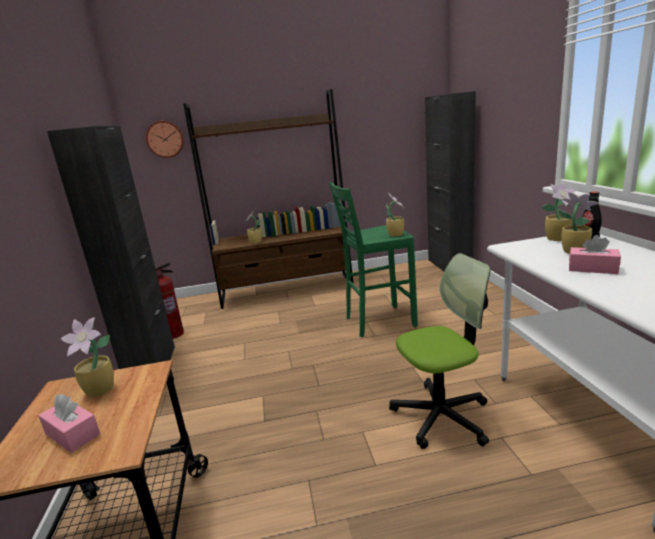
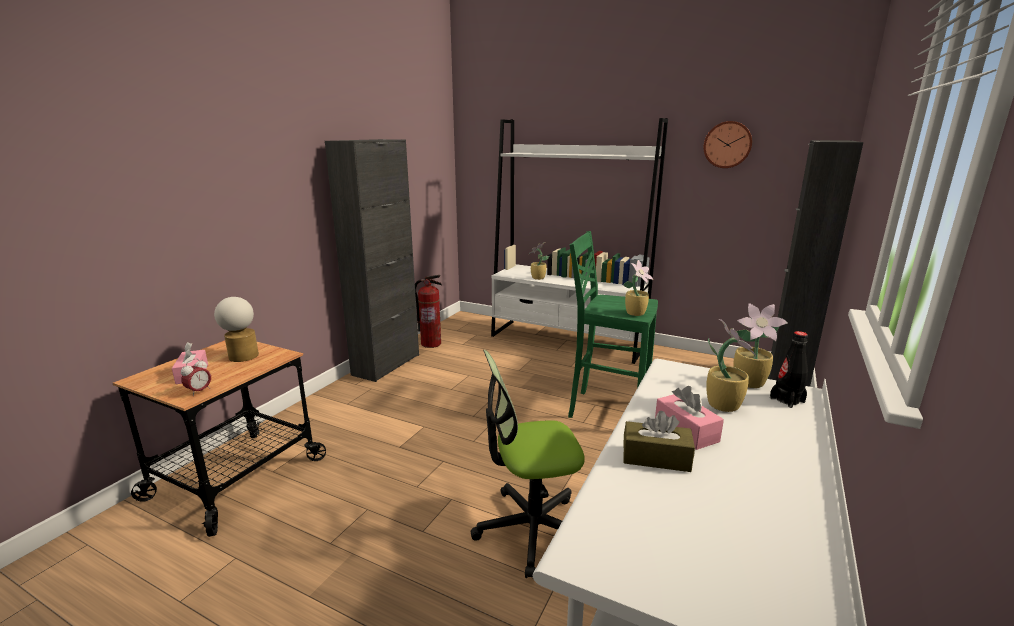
camera: 35 degrees right, 0 degrees up
(101, 390) = (242, 355): potted plant -> table lamp
(123, 441) = (199, 391): none -> alarm clock
(165, 139) = (489, 152): wall clock -> wall clock (727, 144)
(287, 290) = (567, 341): brown bookcase -> white bookcase
(441, 416) = (531, 529): office chair -> office chair turned 150 degrees clockwise
(615, 285) = (656, 457): none -> brown tissue box

